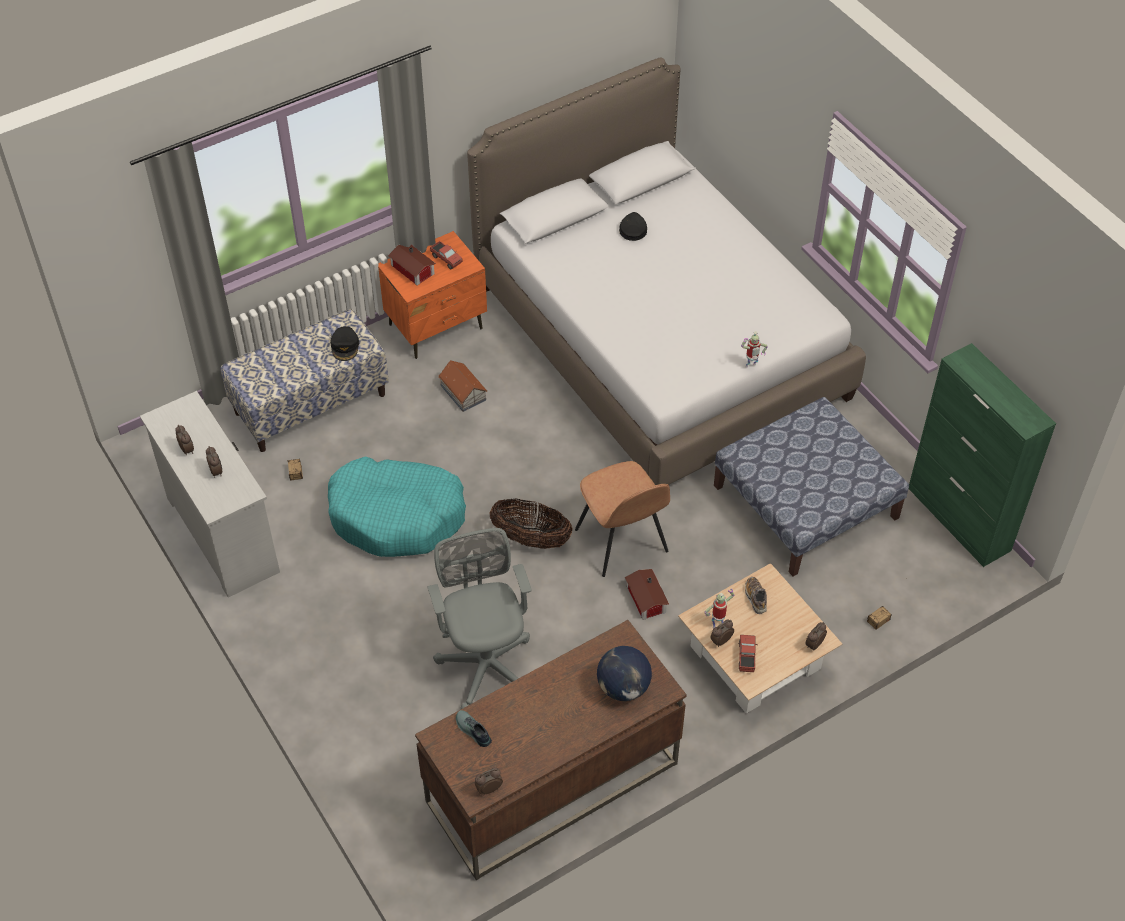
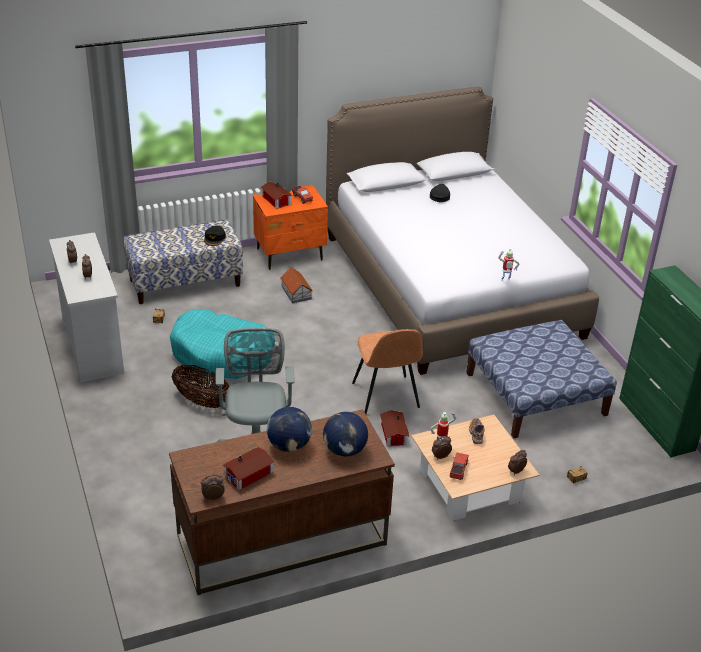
camera: 10 degrees right, 15 degrees down
(472, 731) = (214, 458): shoe -> none
(522, 746) = (250, 474): none -> toy house
(531, 539) = (317, 383): basket -> basket (202, 401)
(555, 693) = (289, 445): none -> globe

